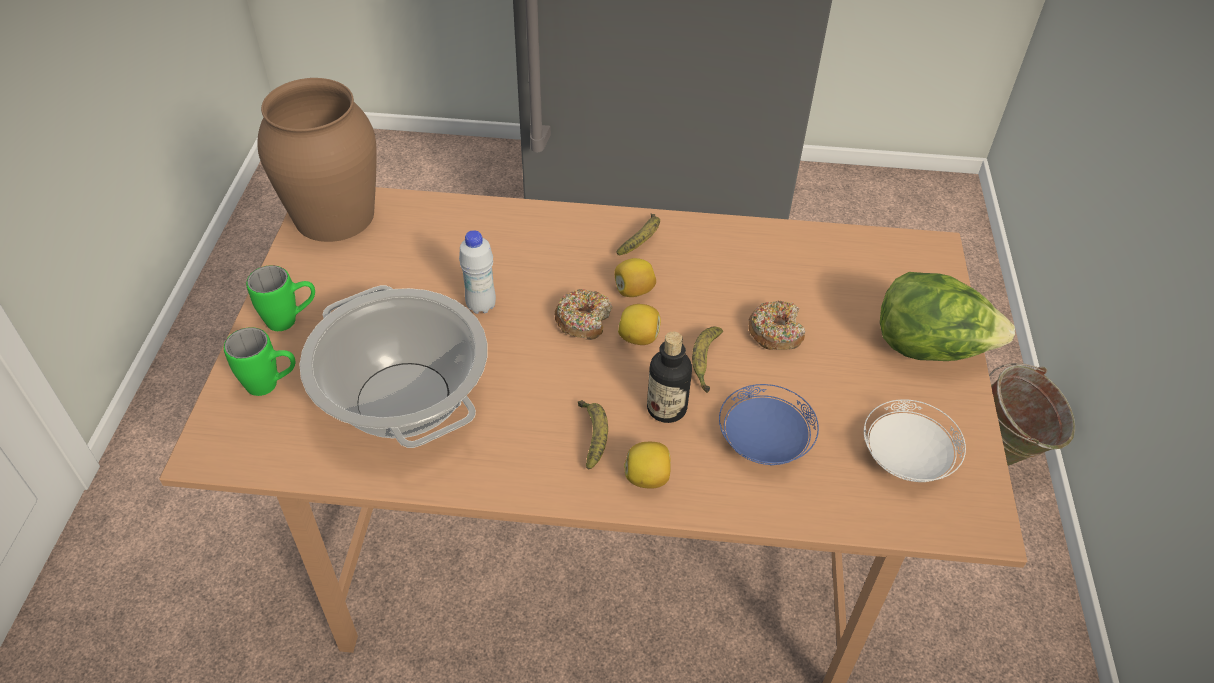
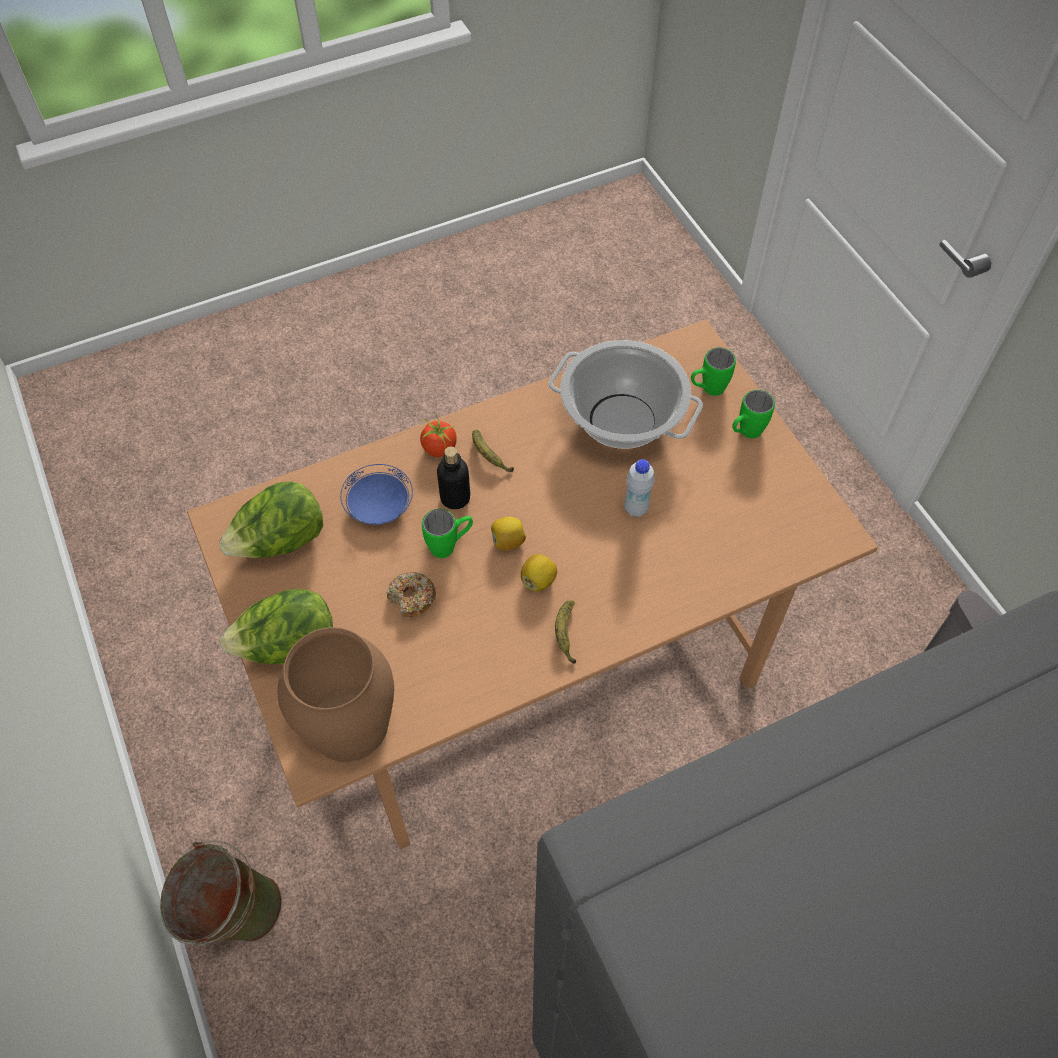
camera: 150 degrees right, 10 degrees up
(334, 214) = (816, 528): brown vase -> brown vase (349, 725)
(583, 320) = (556, 535): donut -> none
(648, 477) = (439, 448): lemon -> tomato
(704, 362) = (450, 545): banana -> green mug
(906, 457) = (280, 542): white plate -> lettuce

